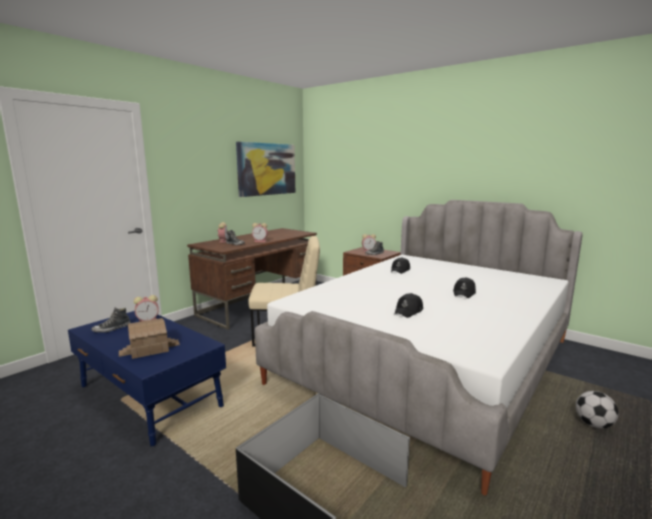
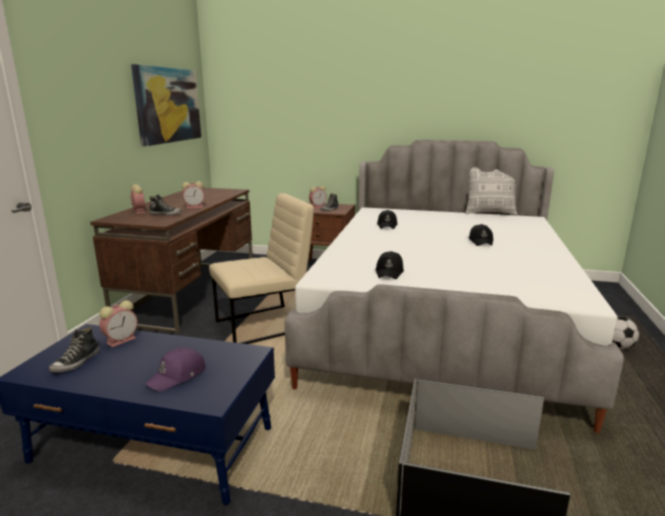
camera: 25 degrees left, 5 degrees up
(149, 348) = (178, 376): toy house -> purple cap
(409, 311) = (459, 268): black cap -> black cap (390, 272)
(512, 271) = (489, 213): none -> pillow

